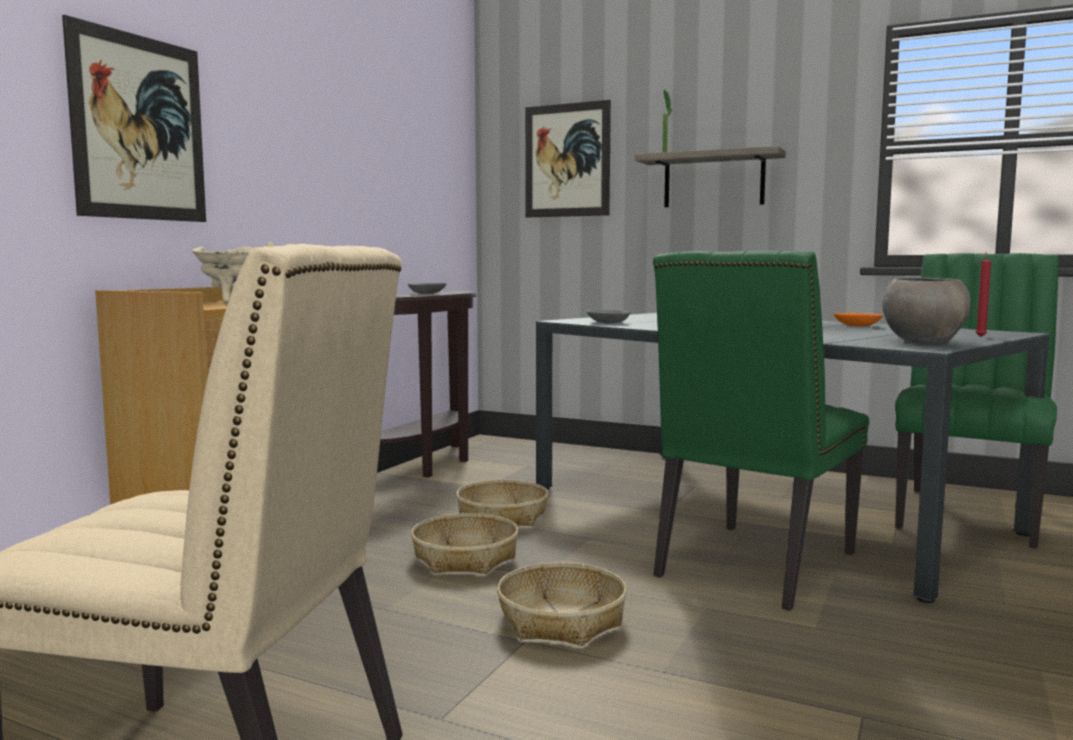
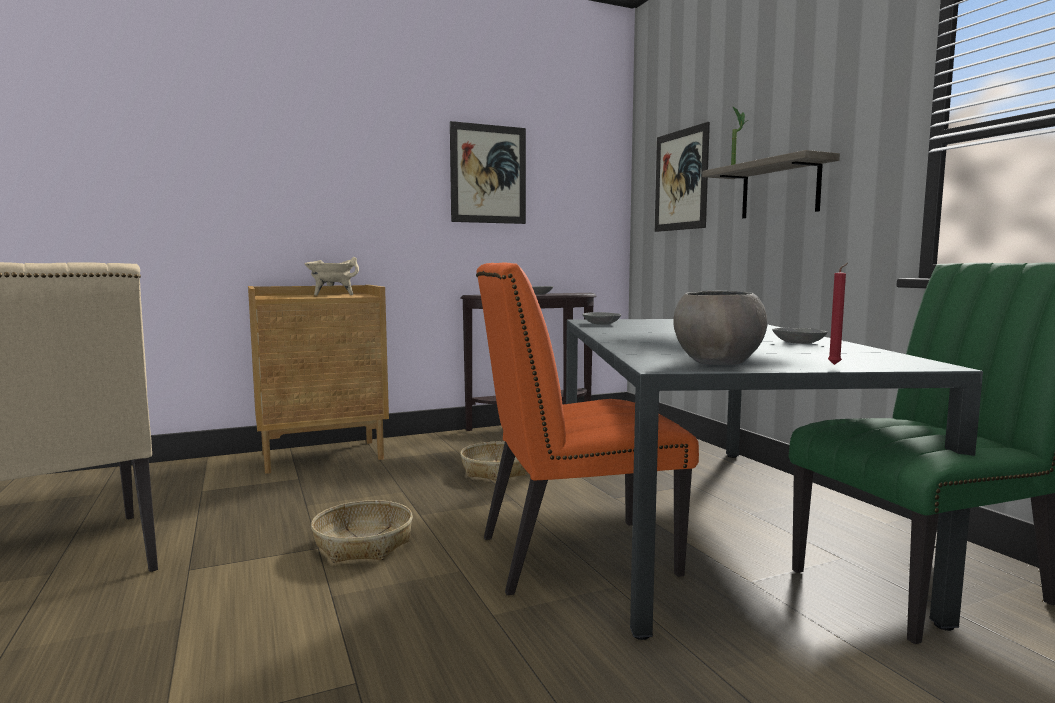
camera: 40 degrees right, 0 degrees up
(139, 128) = (287, 189): picture -> picture (488, 174)
(465, 558) = (411, 490): basket -> none
(756, 563) = (578, 555): green chair -> orange chair
(857, 326) = (799, 343): orange bowl -> grey bowl

